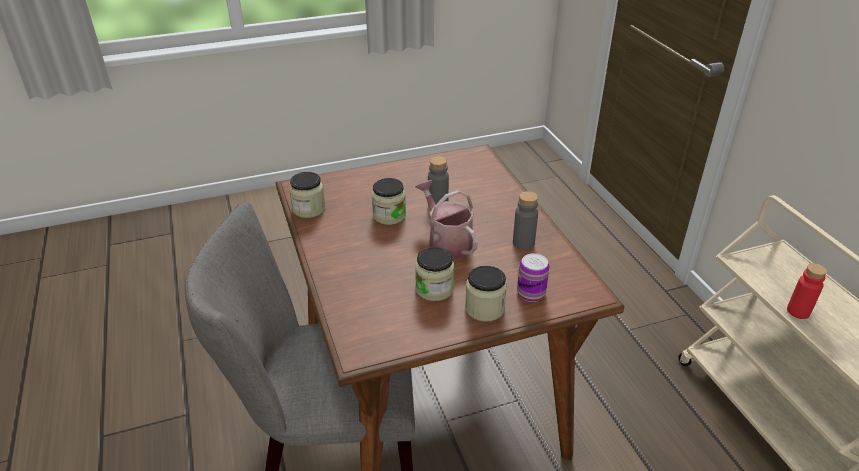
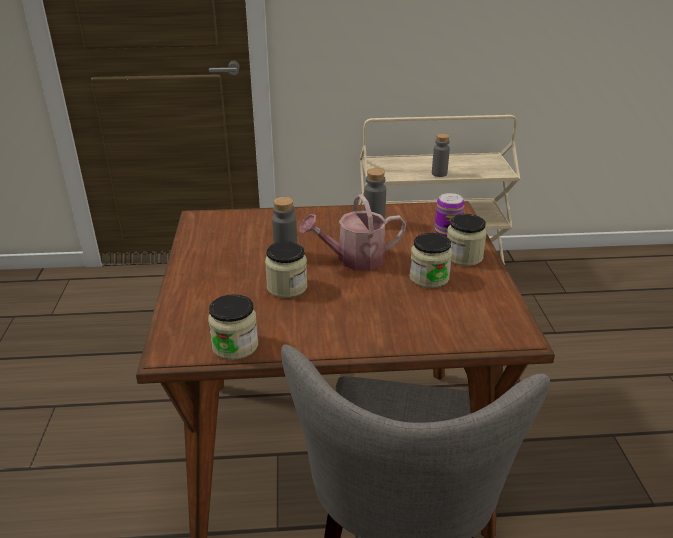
camera: 75 degrees left, 5 degrees down
(798, 311) = (439, 173): red bottle -> grey bottle

